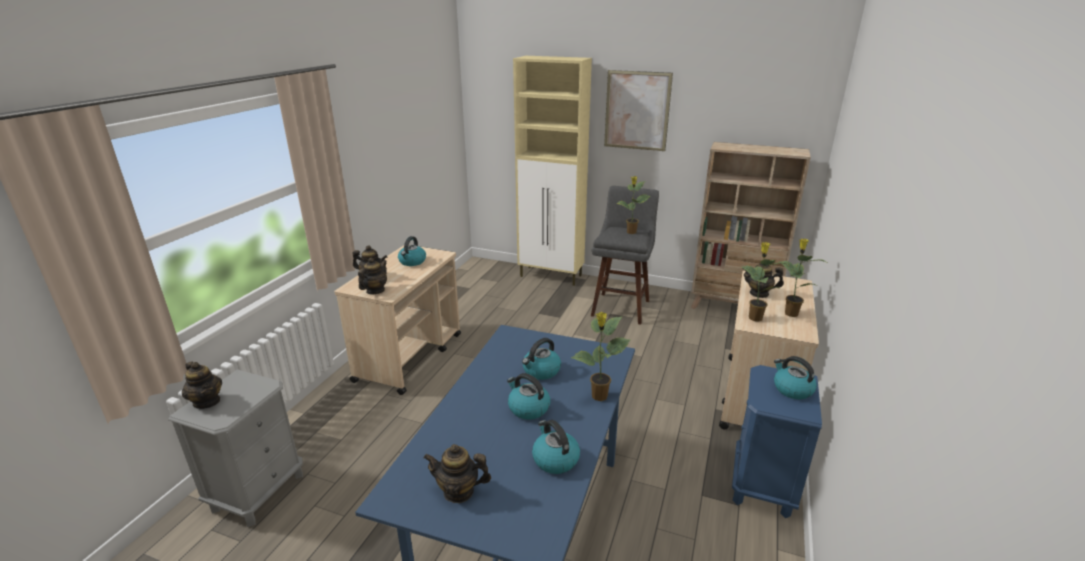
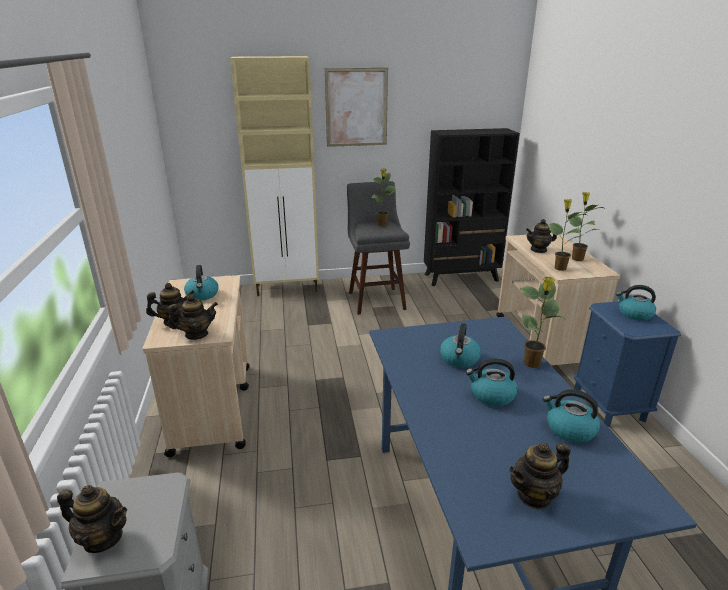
camera: 30 degrees left, 0 degrees up
(375, 291) = (196, 334): teapot -> teapot turned 75 degrees clockwise
(733, 308) = (461, 277): beige bookcase -> black bookcase

